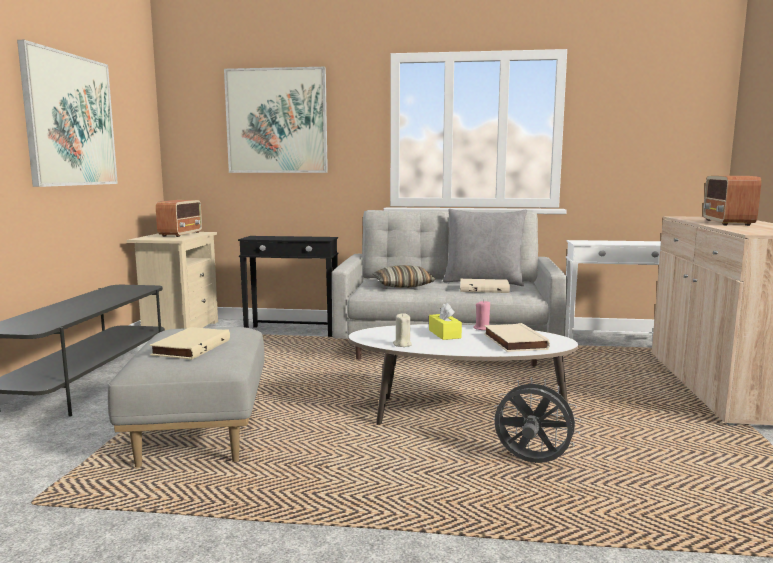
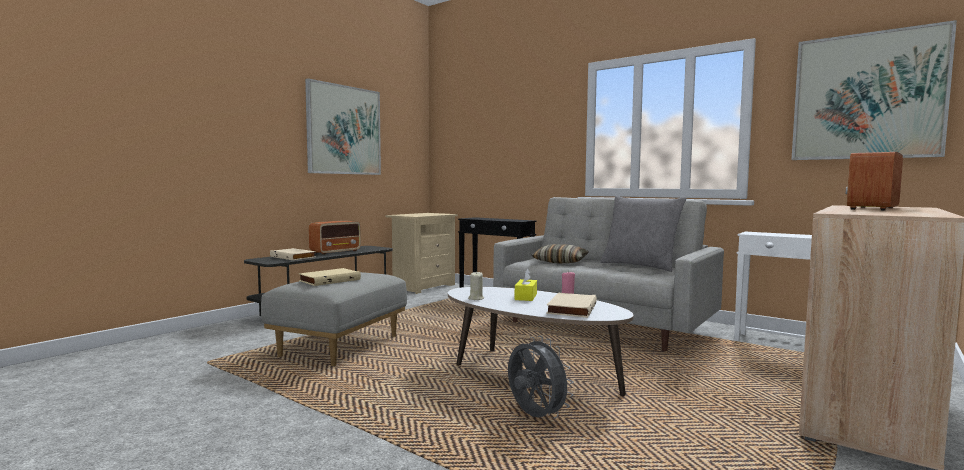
camera: 30 degrees right, 5 degrees down
(181, 234) = (428, 214): radio -> radio (336, 252)
(277, 121) = (502, 126): picture -> picture (867, 96)
(484, 289) = (625, 270): beige book -> beige book (294, 257)

